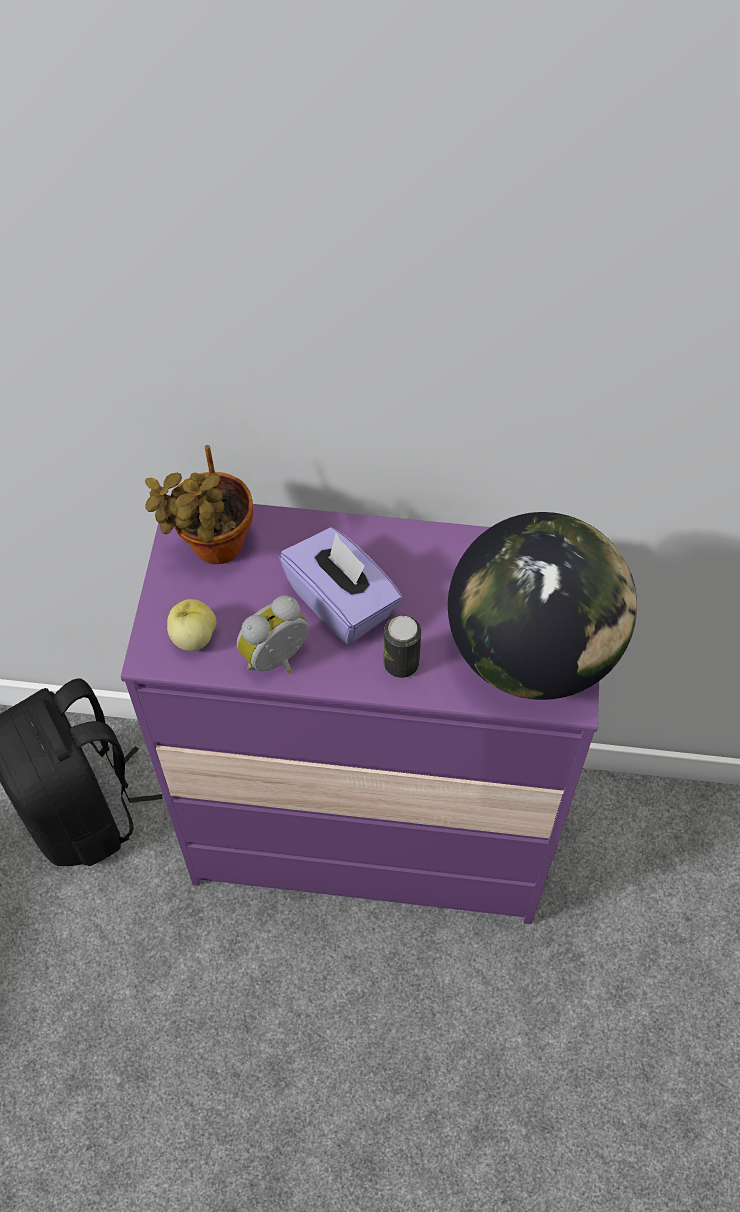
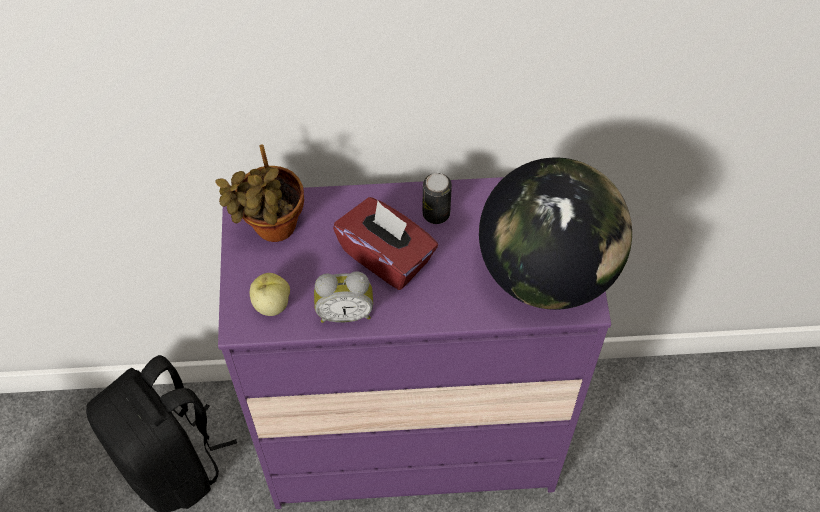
camera: 10 degrees left, 0 degrees up
(278, 661) = (345, 312): alarm clock -> alarm clock turned 135 degrees counterclockwise
(342, 602) = (387, 256): purple tissue box -> red tissue box
(401, 663) = (445, 298): can -> can (436, 213)

